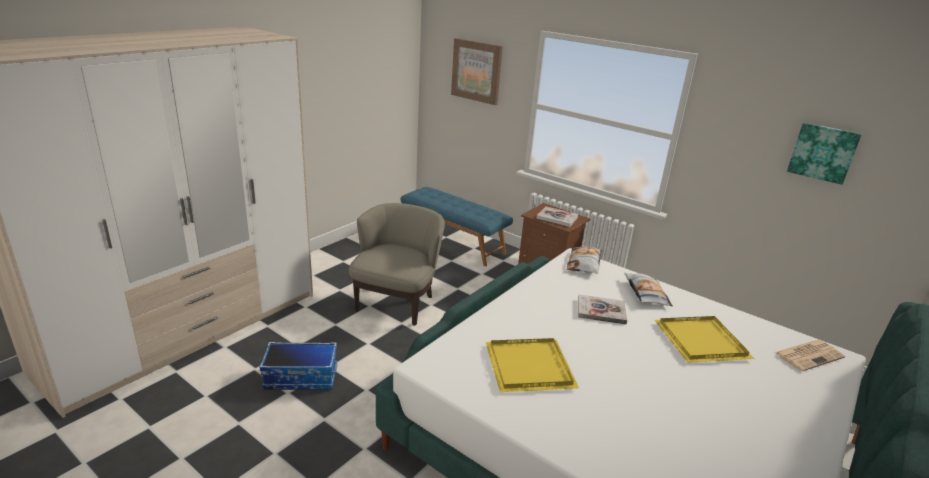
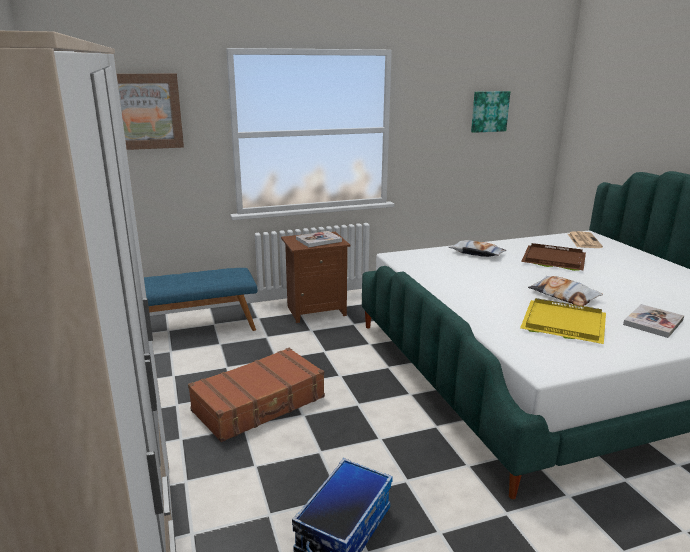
camera: 55 degrees left, 5 degrees down
(397, 302) = (260, 404): beige armchair -> brown suitcase
(584, 264) = (412, 256): pillow -> pillow (563, 296)
(601, 311) = (492, 274): book -> book (653, 322)
(700, 342) = (554, 260): yellow tray -> brown tray

